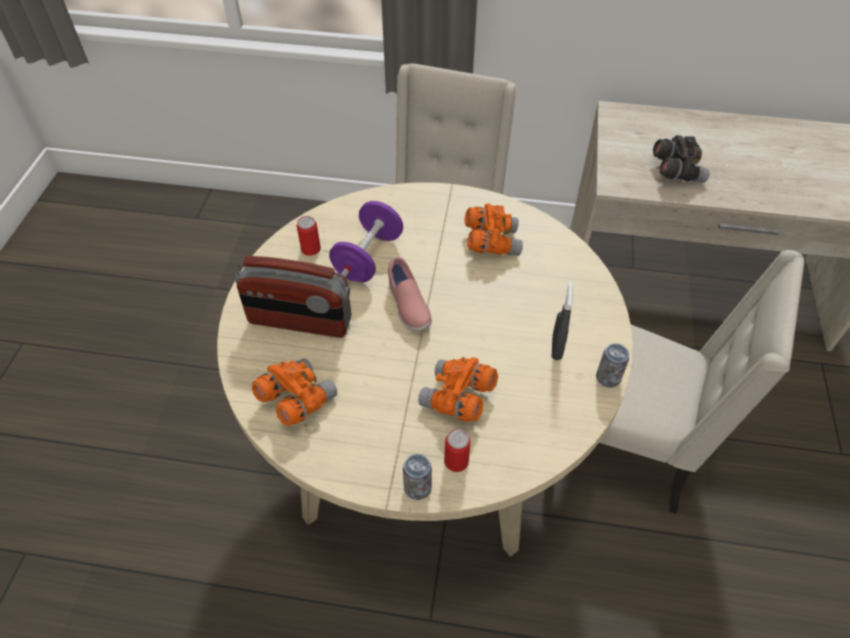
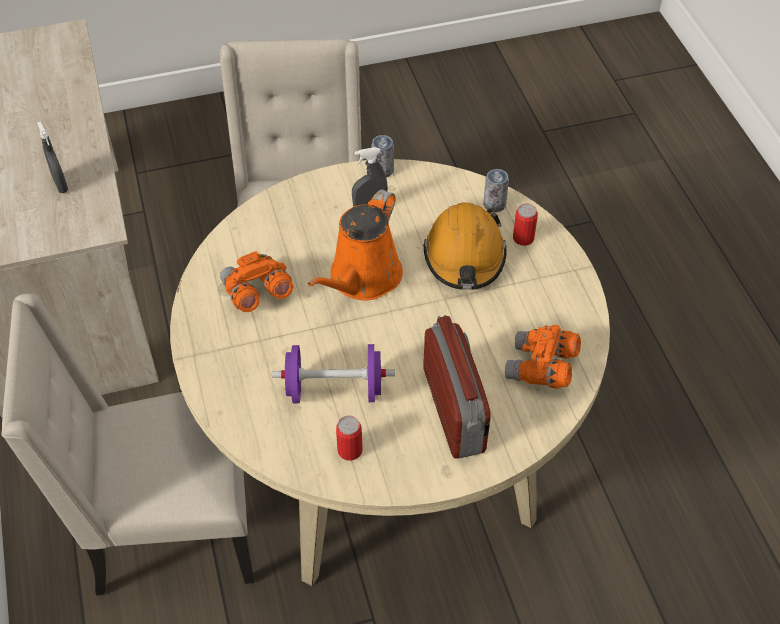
camera: 115 degrees left, 0 degrees up
(407, 306) = (382, 329): pink shoe -> none
(417, 487) = (562, 253): can -> can (494, 204)
(457, 398) = (465, 256): orange binoculars -> orange hard hat
(471, 312) = (362, 279): none -> orange watering can
(676, 171) = (60, 184): grey binoculars -> grey spray bottle

